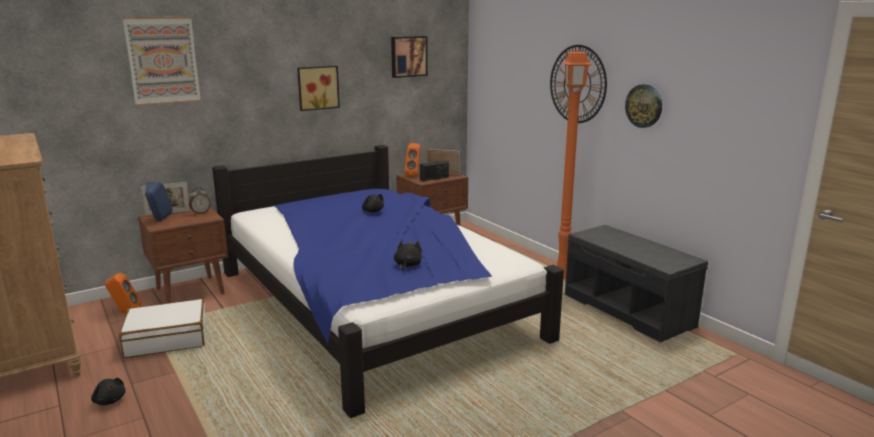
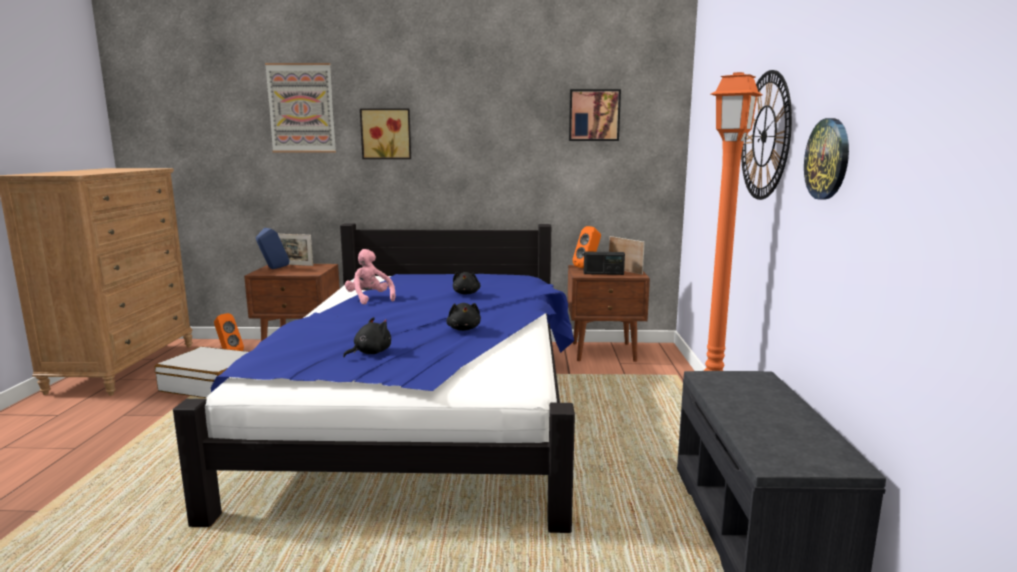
camera: 35 degrees right, 5 degrees down
(109, 400) = (86, 423): black plush toy -> black plush toy (464, 329)
(200, 212) = (316, 268): alarm clock -> none
(310, 230) = (369, 299): none -> pink plush toy
(317, 87) = (468, 147): picture -> picture (386, 134)

